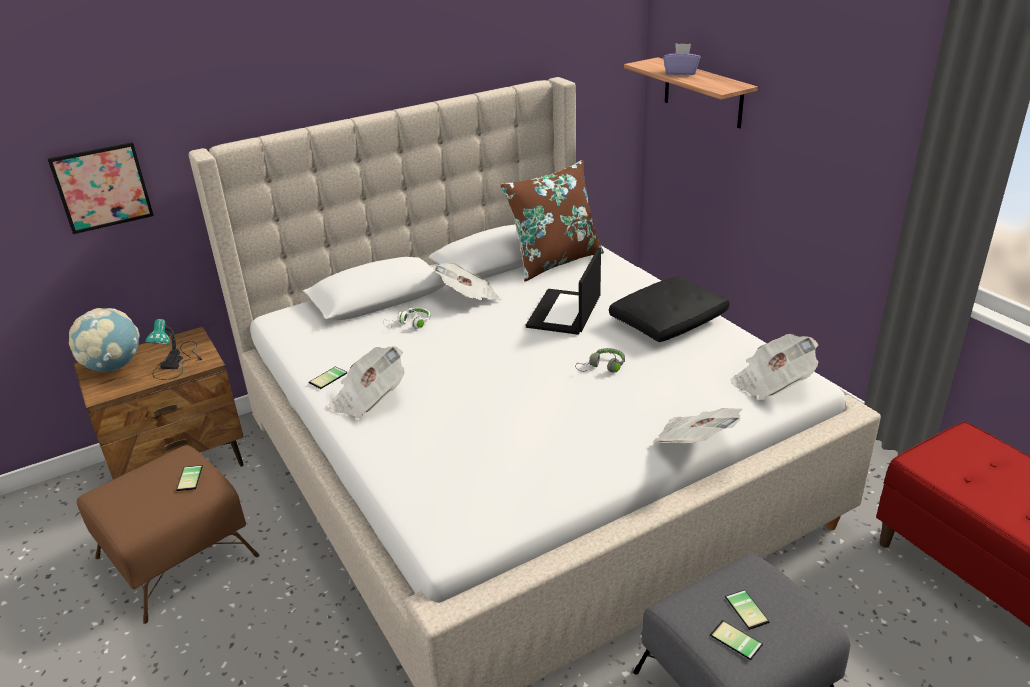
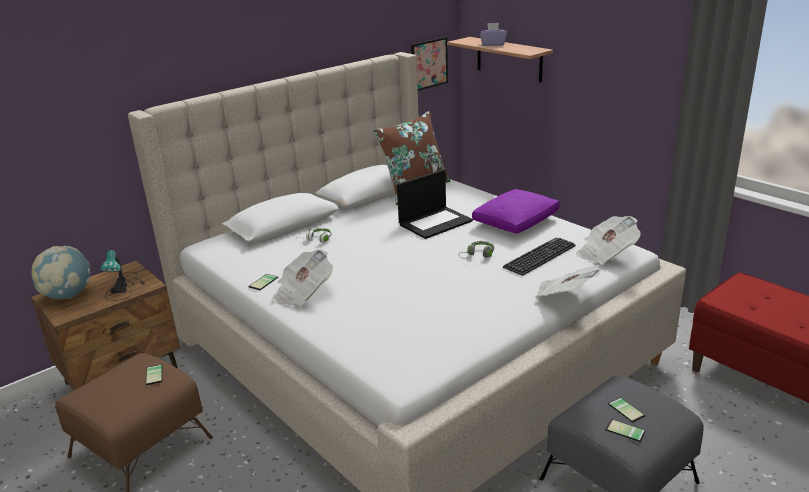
camera: 10 degrees left, 5 degrees down
(102, 187) = (56, 145): picture -> picture (429, 63)
(469, 298) = (356, 219): newspaper -> none
(564, 312) = (435, 222): laptop -> laptop turned 135 degrees counterclockwise
(668, 321) = (516, 221): black pillow -> purple pillow
(681, 379) = (539, 257): none -> keyboard

